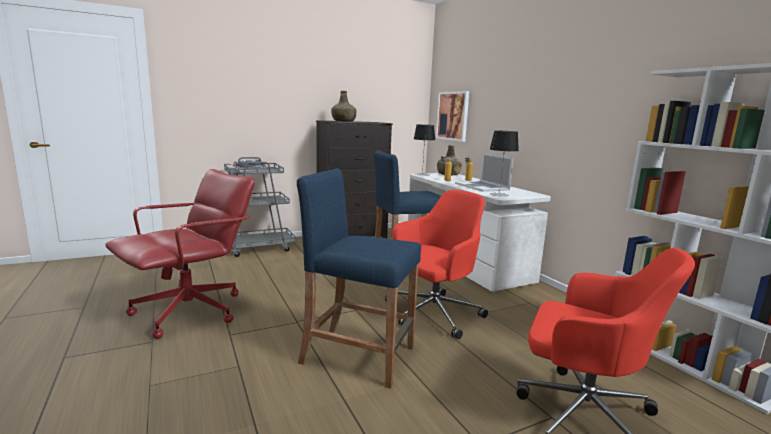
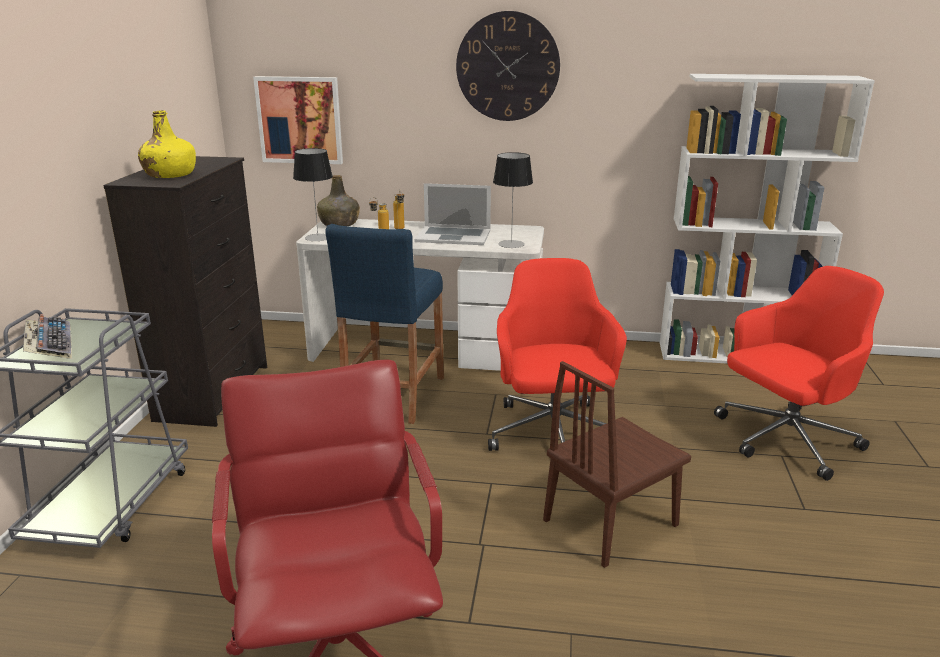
camera: 55 degrees left, 10 degrees up
(343, 121) = (170, 175): green bottle -> yellow bottle
(358, 355) = (610, 522): blue stool -> brown chair
(547, 79) = (507, 67): none -> wall clock

